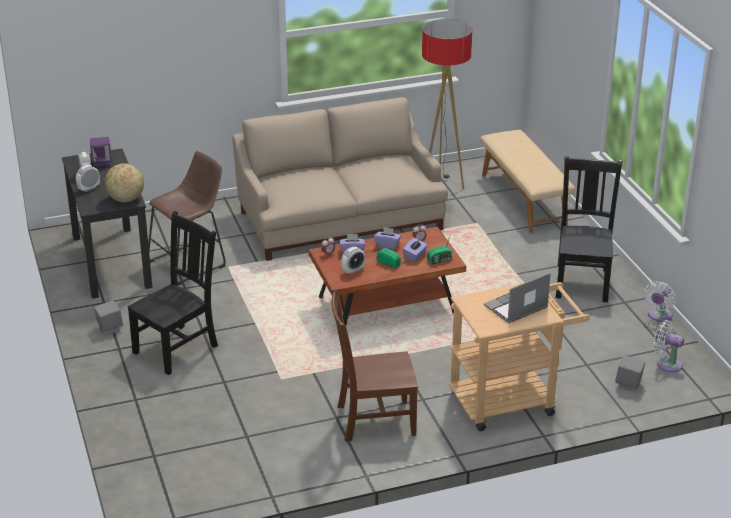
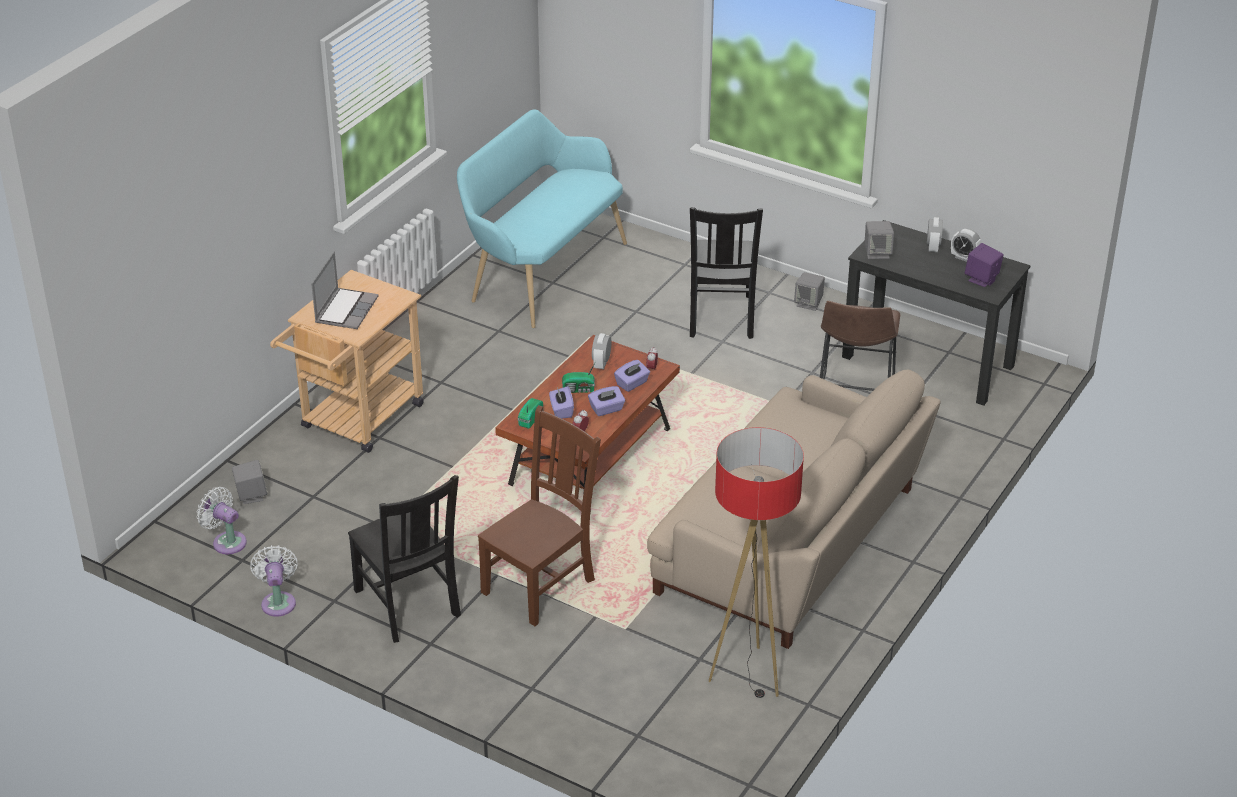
camera: 140 degrees right, 5 degrees up
(125, 199) = (877, 253): globe -> grey speaker
(241, 450) = (542, 271): none -> turquoise bench
(373, 420) = (463, 343): brown chair -> brown chair (541, 584)
(524, 200) = (610, 708): beige bench -> none
(667, 363) = (227, 541): white fan -> white fan turned 135 degrees counterclockwise

